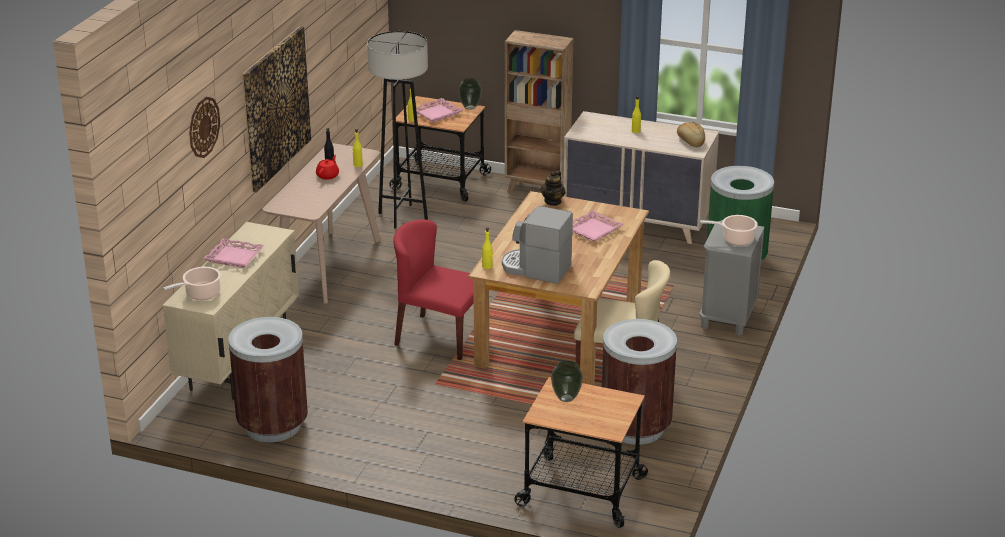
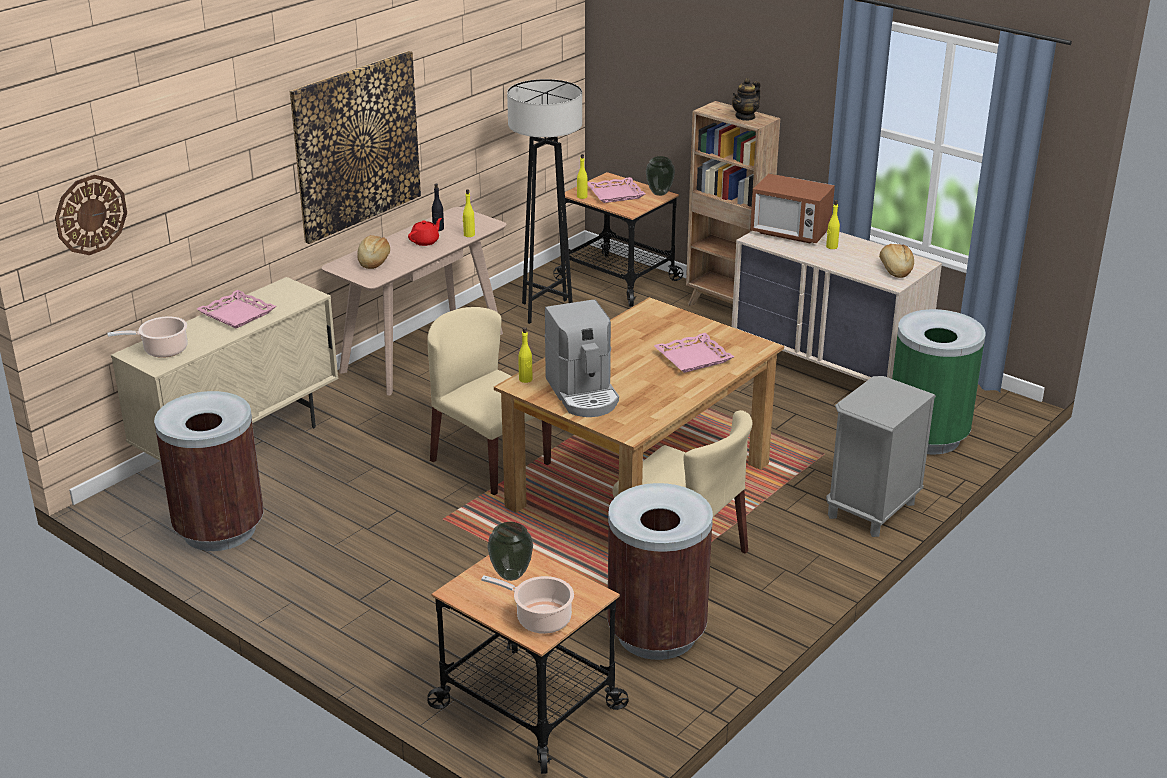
camera: 20 degrees right, 0 degrees up
(203, 127) = (208, 145): wall clock -> wall clock (90, 214)
(300, 198) = (373, 261): none -> bread
(439, 337) = (489, 462): red chair -> beige chair
(535, 269) = (583, 393): coffee machine -> coffee machine turned 150 degrees counterclockwise
(553, 201) = (668, 314): teapot -> teapot (745, 117)
(599, 125) = (790, 233): none -> microwave
(735, 239) = (883, 404): cooking pot -> cooking pot (540, 618)

